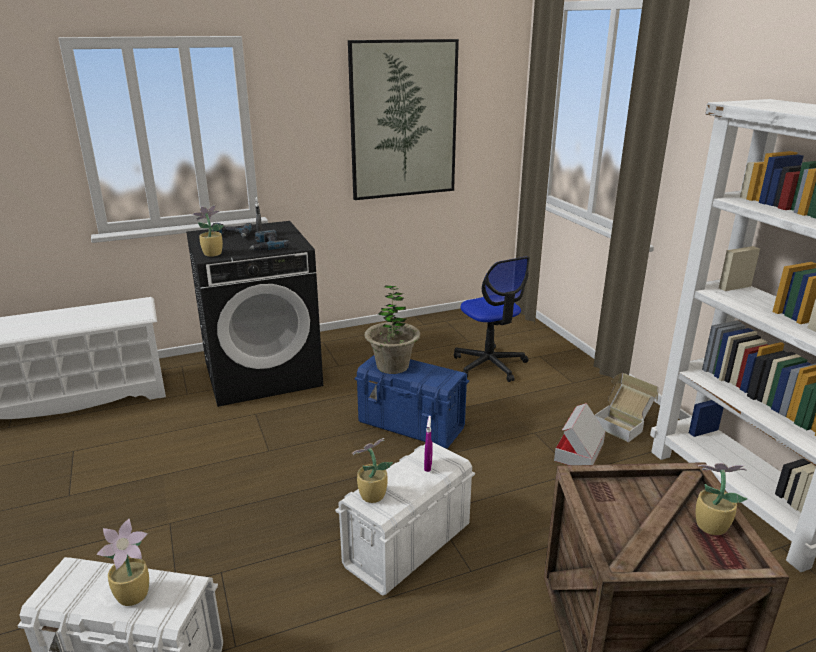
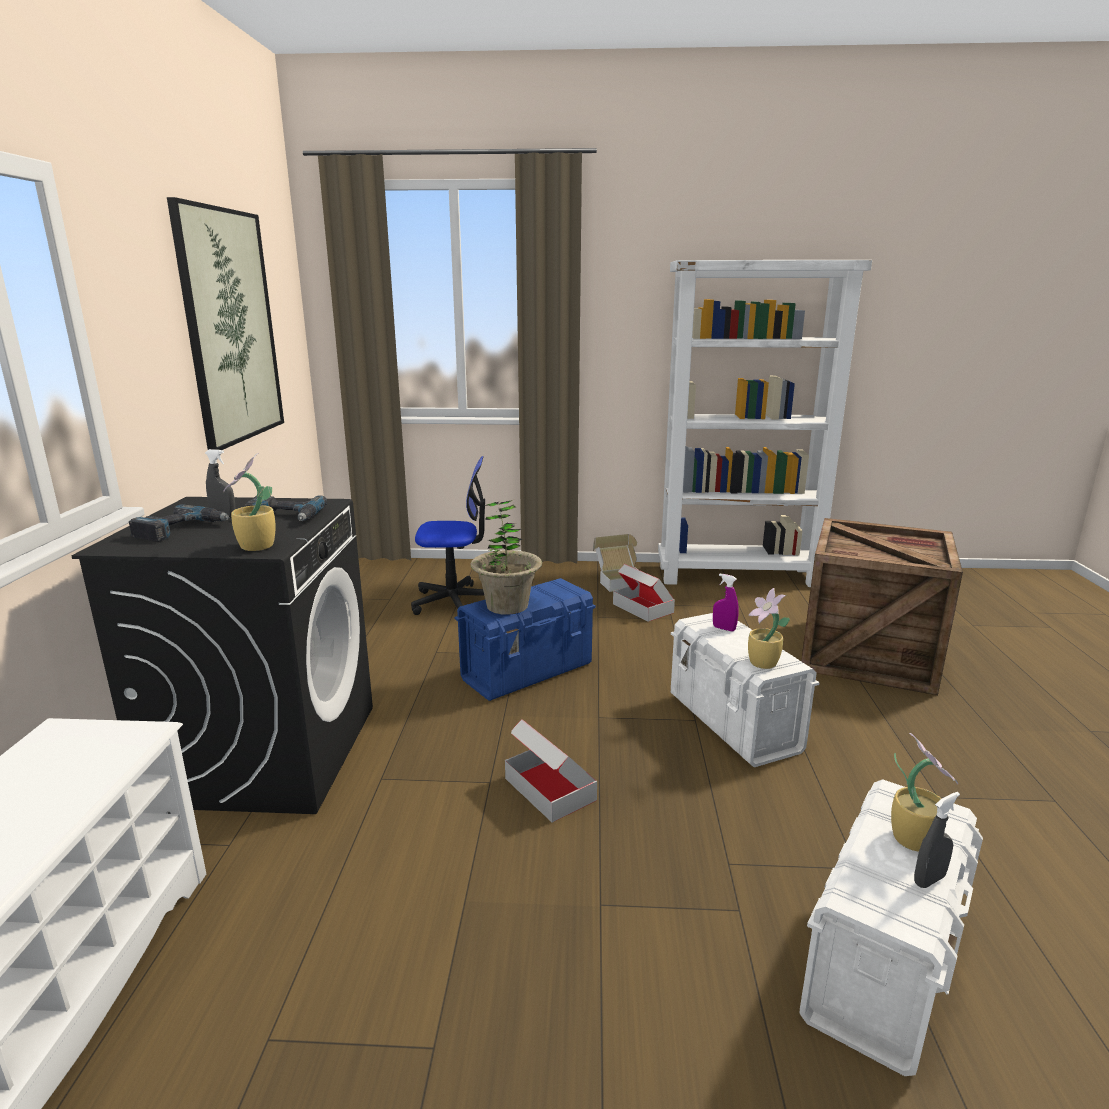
camera: 65 degrees left, 5 degrees down
(89, 604) = (929, 880): none -> grey spray bottle
(271, 475) = (550, 789): none -> cardboard box
(709, 526) = (891, 538): potted plant -> none

